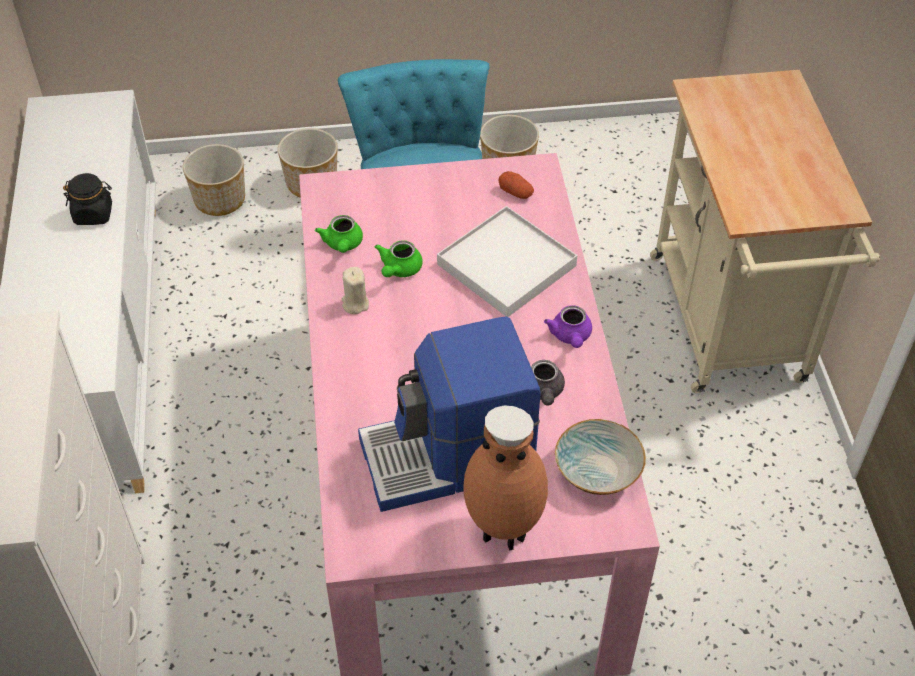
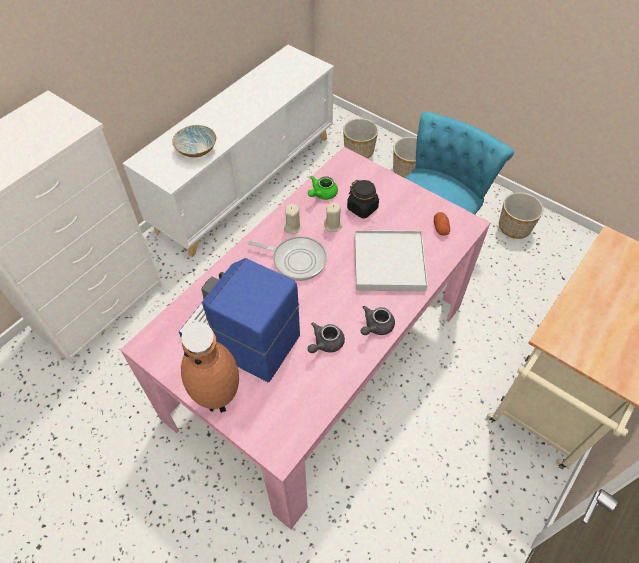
camera: 45 degrees right, 5 degrees up
(93, 214) = (253, 111): black jar -> black jar (362, 208)
(399, 270) = (333, 225): green teapot -> beige candle
(404, 335) = (296, 260): none -> frying pan
(570, 336) = (376, 327): purple teapot -> grey teapot
(598, 470) = (302, 410): bowl -> bowl (197, 149)

